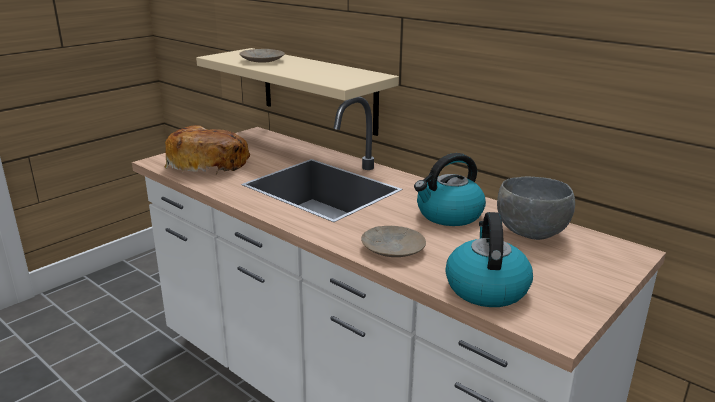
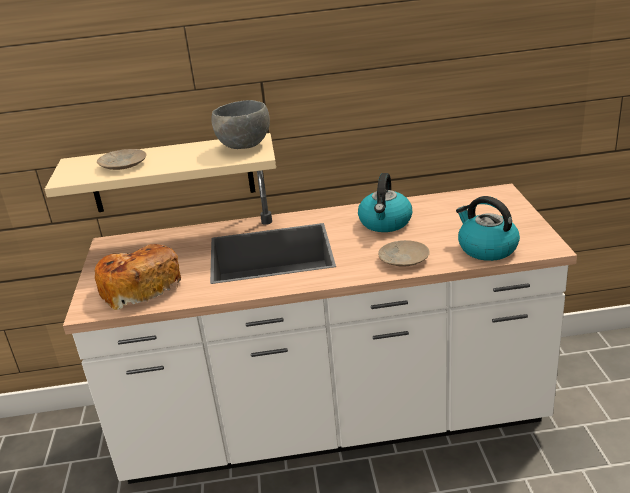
camera: 45 degrees left, 5 degrees up
(531, 234) = (445, 208): grey bowl -> grey bowl (245, 146)

